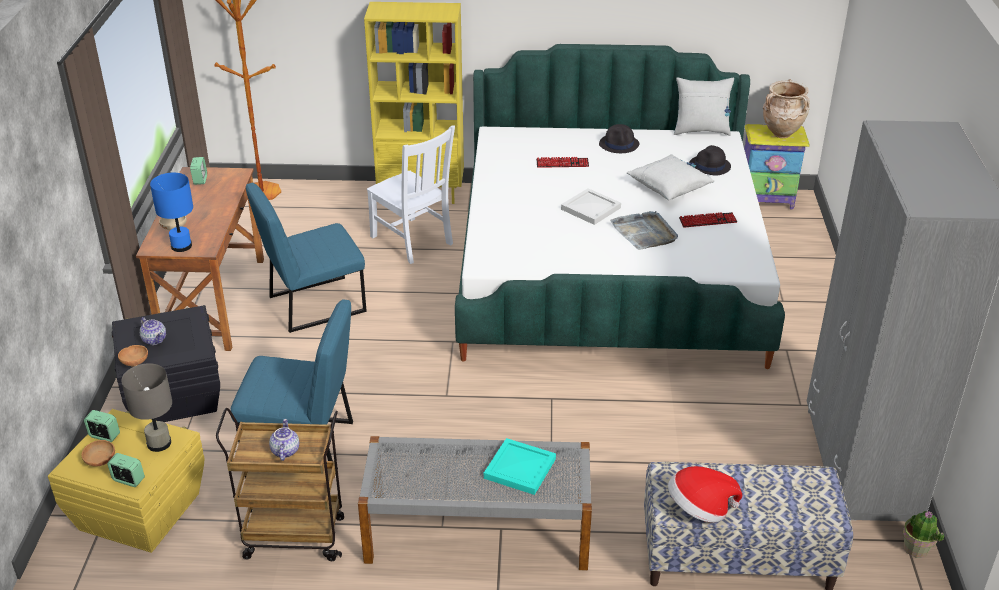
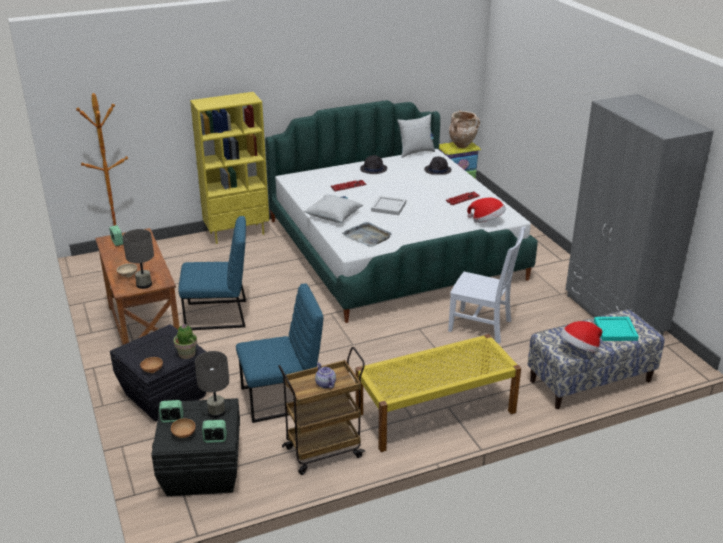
camera: 25 degrees left, 5 degrees down
(139, 510) = (201, 470): yellow storage box -> black storage box
(154, 339) = (153, 353): teapot -> none
(182, 246) = (144, 284): blue table lamp -> grey table lamp
(314, 304) = (218, 315): blue chair -> blue chair turned 135 degrees counterclockwise
(413, 241) = (255, 262): white chair -> white chair (482, 326)
(477, 532) = (436, 413): grey bench -> yellow bench
(520, 469) = (462, 359): turquoise tray -> turquoise tray (616, 331)
(645, 232) = (432, 213): grey tray -> grey tray (367, 236)
(669, 187) = (424, 186): grey pillow -> grey pillow (333, 216)
(713, 265) = (486, 221): none -> hat
(916, 549) = (674, 348): potted plant -> potted plant (187, 354)

